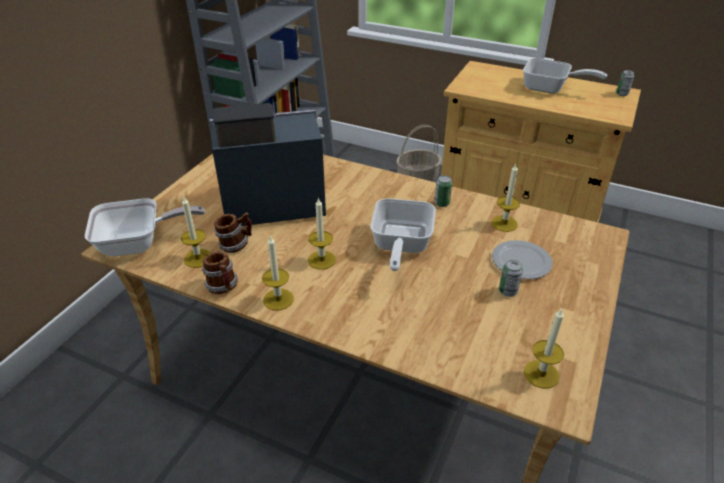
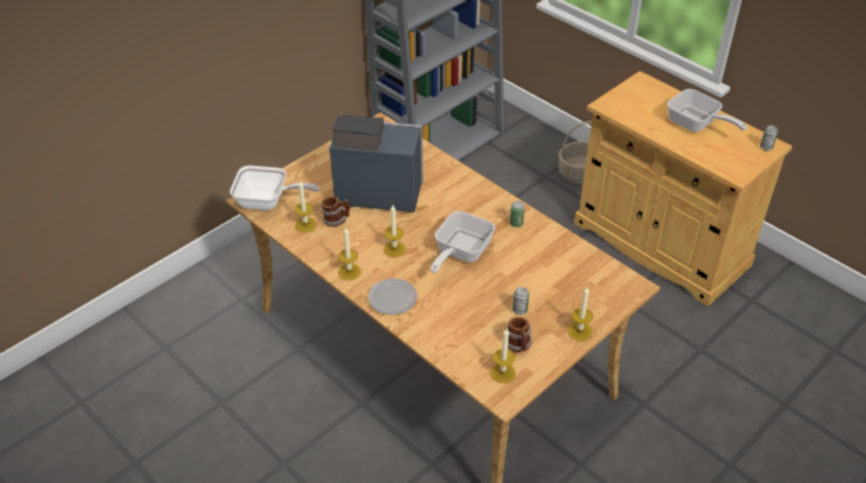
camera: 20 degrees right, 5 degrees up
(223, 287) = (315, 253): mug -> mug (518, 346)
(504, 223) = (556, 254): candle -> candle (579, 331)
(520, 262) = (546, 290): plate -> plate (391, 298)

